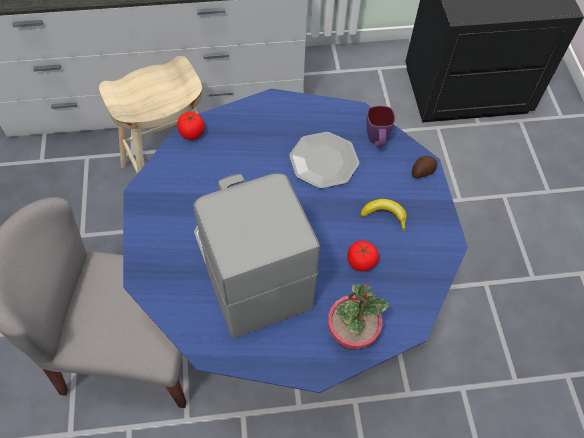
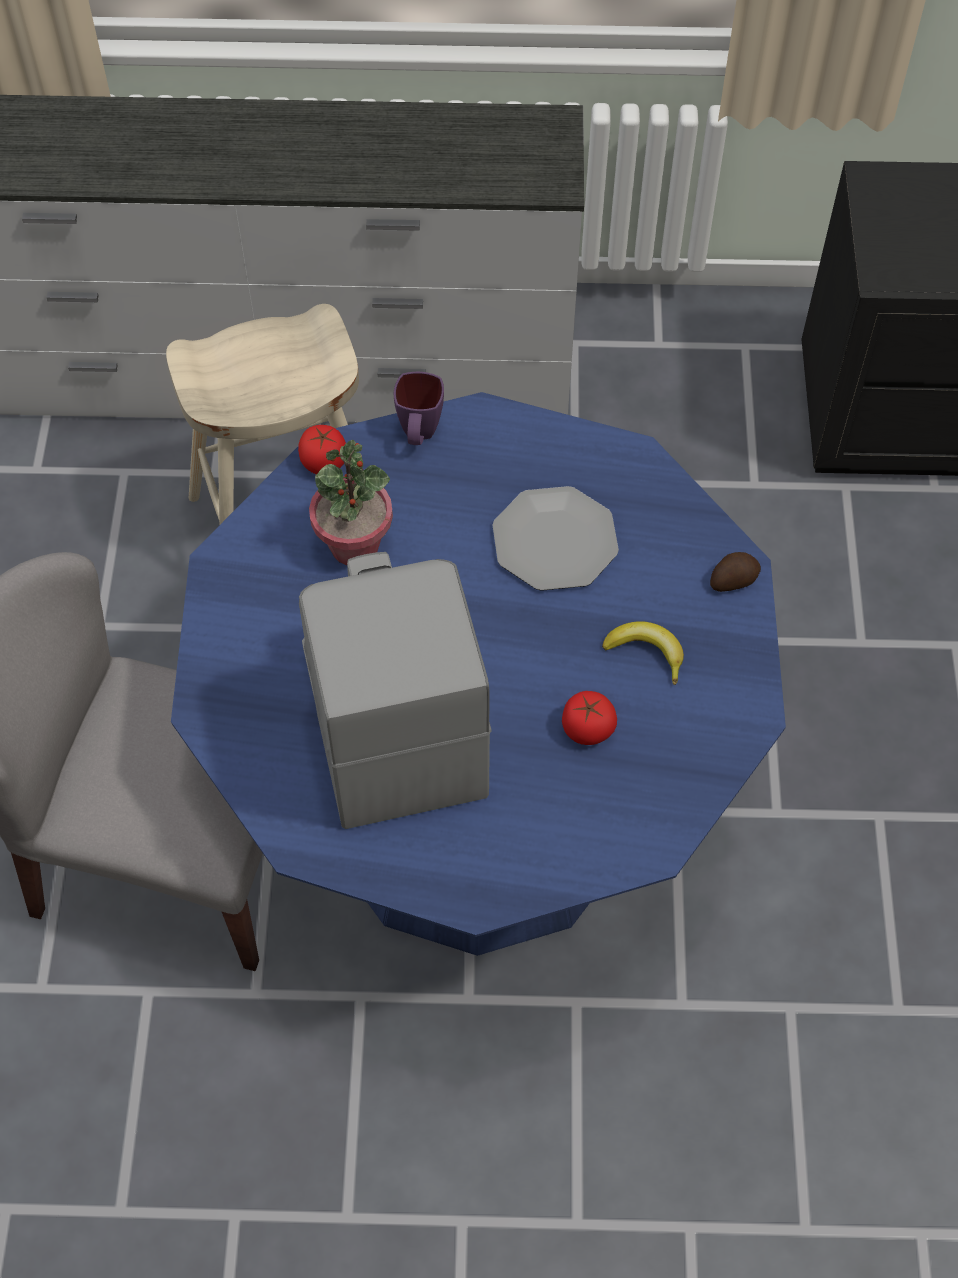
camera: 10 degrees right, 0 degrees up
(351, 334) = (546, 849): potted plant -> potted plant (354, 545)
(377, 141) = (660, 514): purple mug -> purple mug (419, 436)

